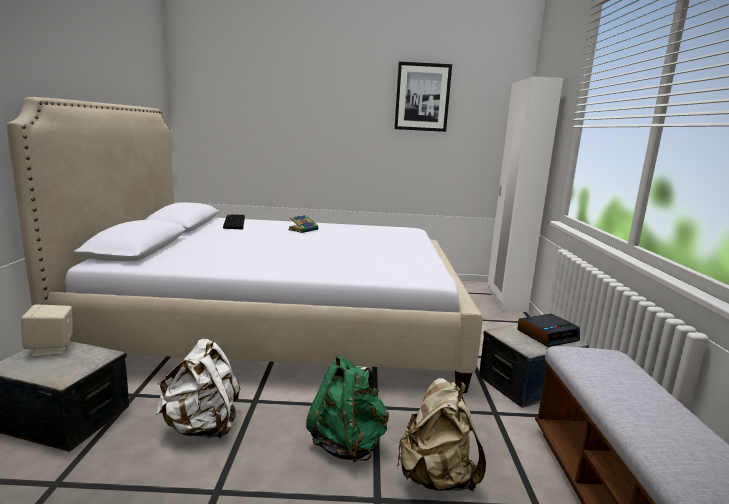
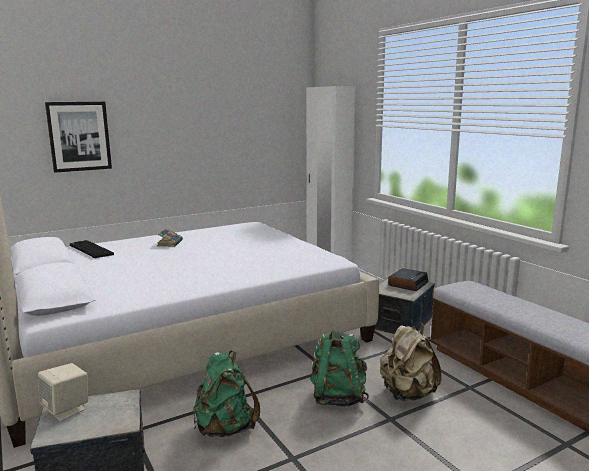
camera: 30 degrees left, 0 degrees up
(202, 427) = (225, 428): white backpack -> green backpack
(422, 97) = (230, 102): picture -> picture (79, 136)

